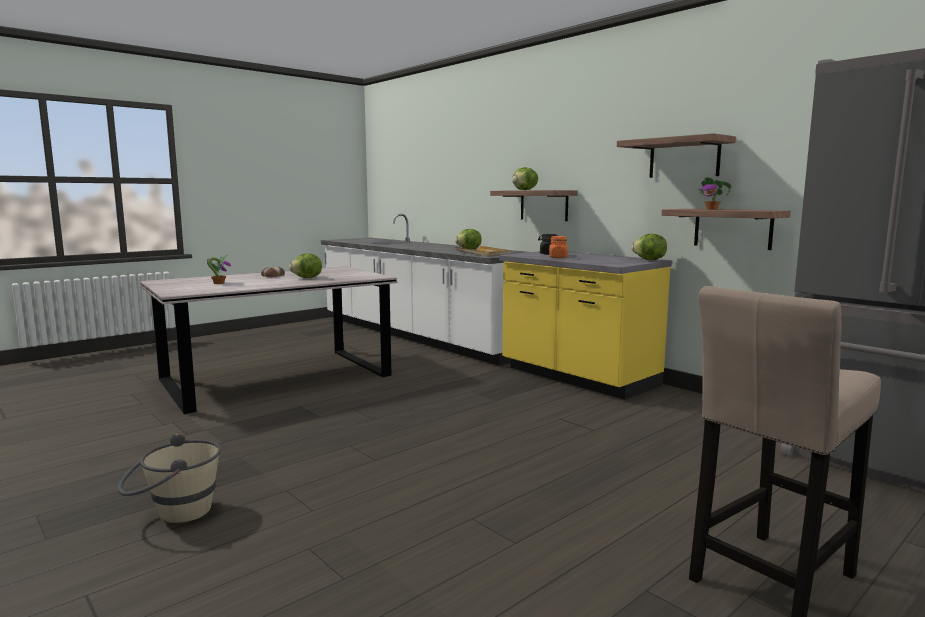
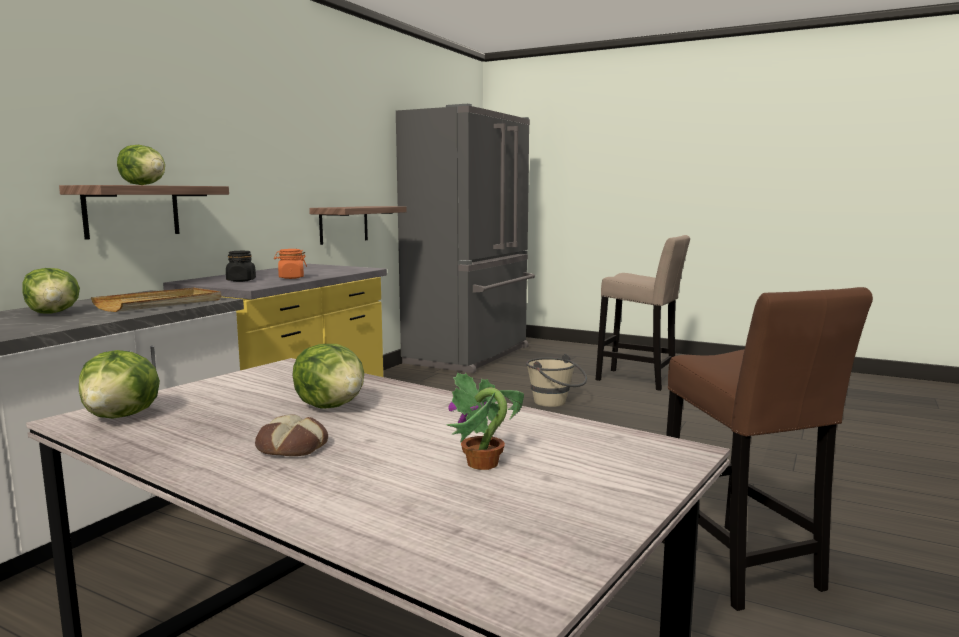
camera: 110 degrees left, 0 degrees up
(174, 513) = (866, 541): beige bucket -> beige bucket (555, 403)
(227, 455) = (741, 569): none -> brown stool
(649, 260) = (314, 265): lettuce -> lettuce (122, 416)
(684, 158) = (304, 154): shelf -> none
(712, 209) = (342, 206): potted plant -> none

